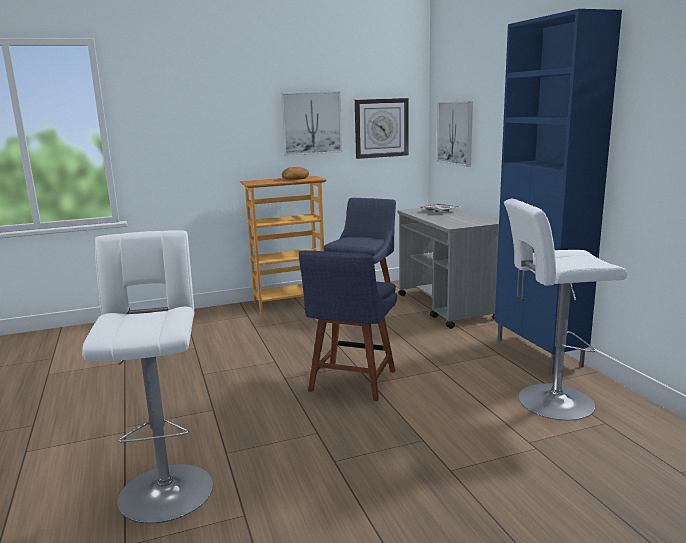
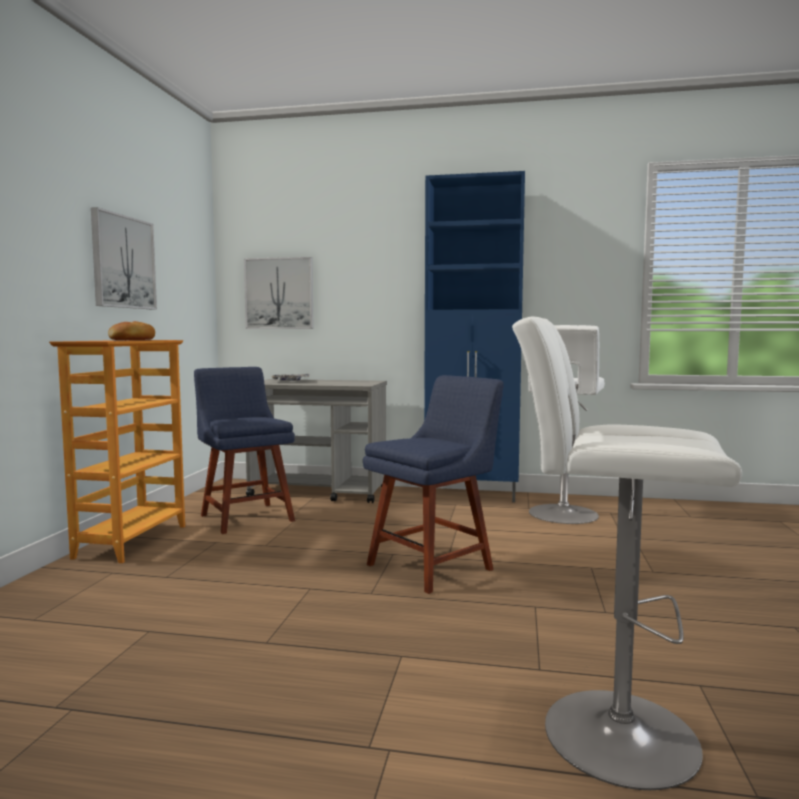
camera: 60 degrees left, 10 degrees down
(351, 383) = (434, 565): blue chair -> blue chair turned 90 degrees counterclockwise
(381, 128) = (183, 283): wall clock -> none

